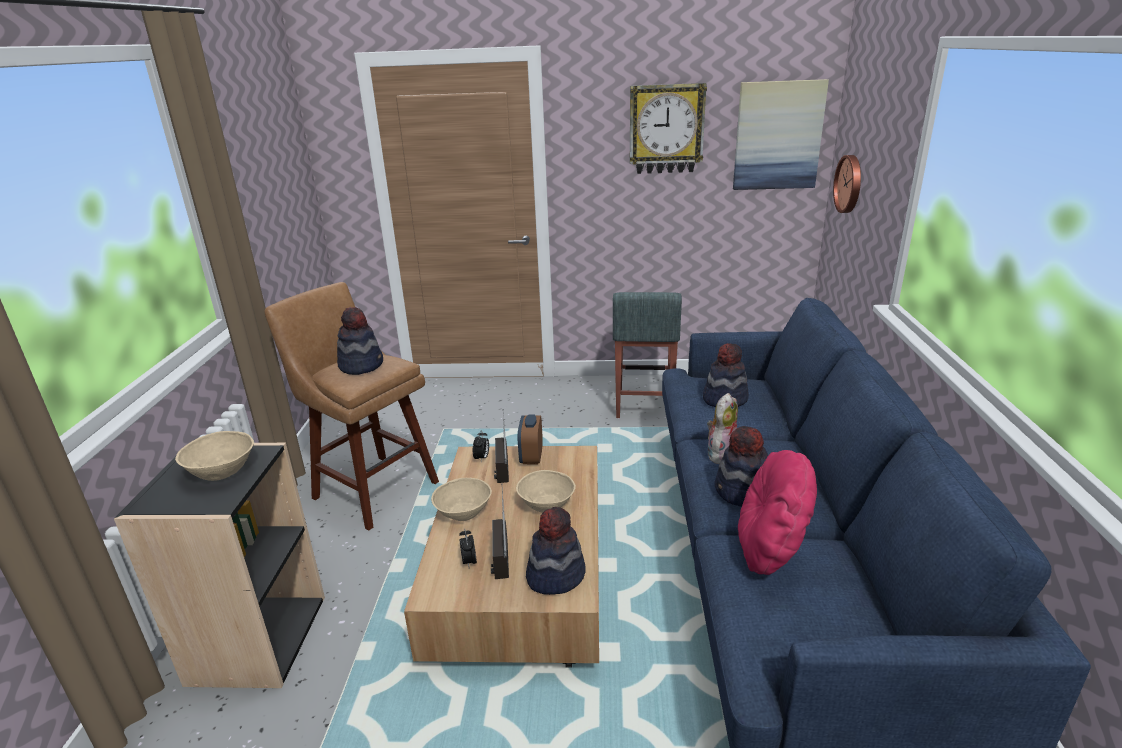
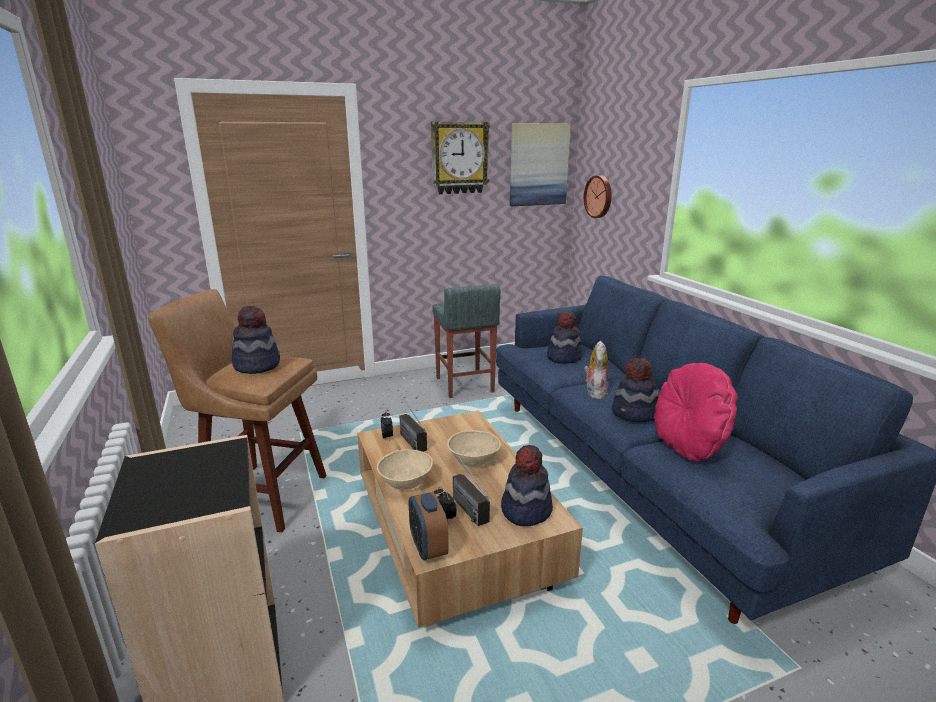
camera: 25 degrees left, 5 degrees down
(222, 471) = (197, 471): beige bowl -> none
(531, 457) = (431, 428): alarm clock -> alarm clock (428, 547)

